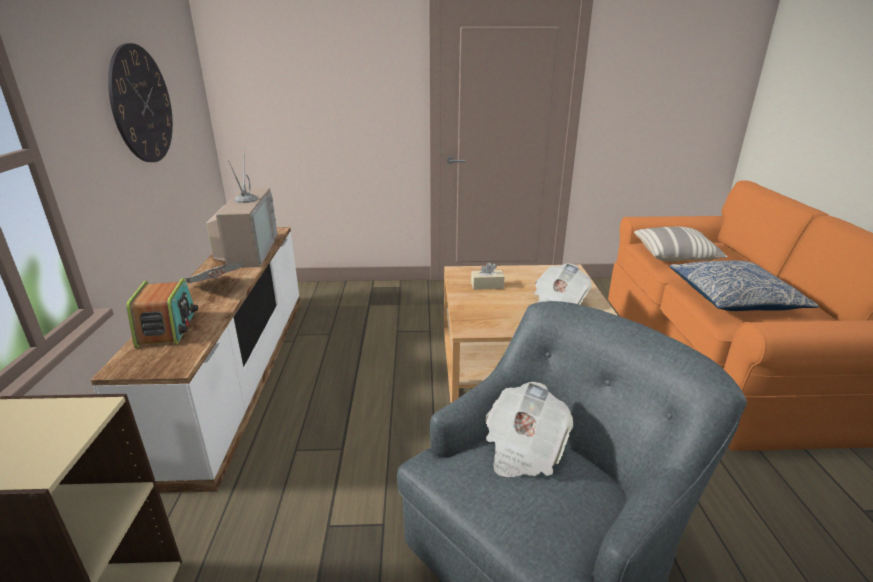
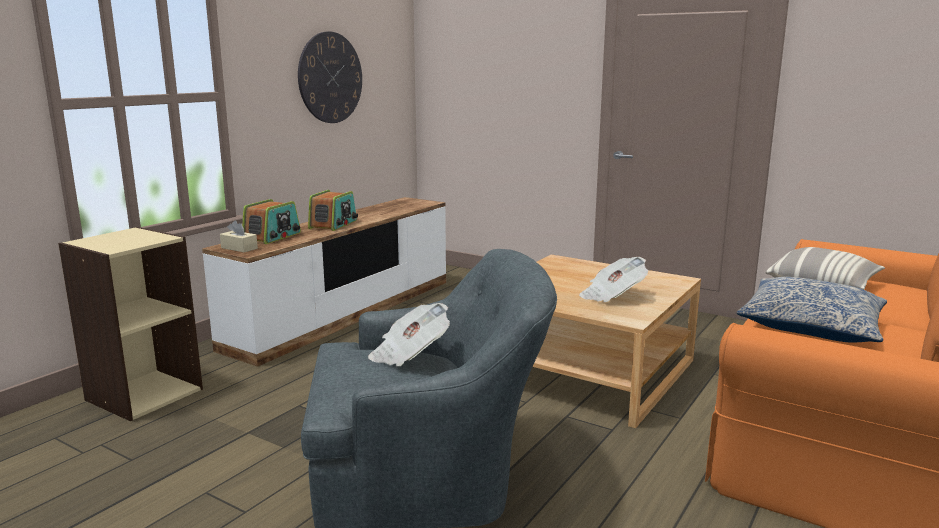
camera: 35 degrees right, 10 degrees down
(217, 287) = (333, 224): newspaper -> radio
(248, 250) = (388, 210): television -> none
(487, 285) = (565, 272): beige tissue box -> beige tissue box (239, 248)

